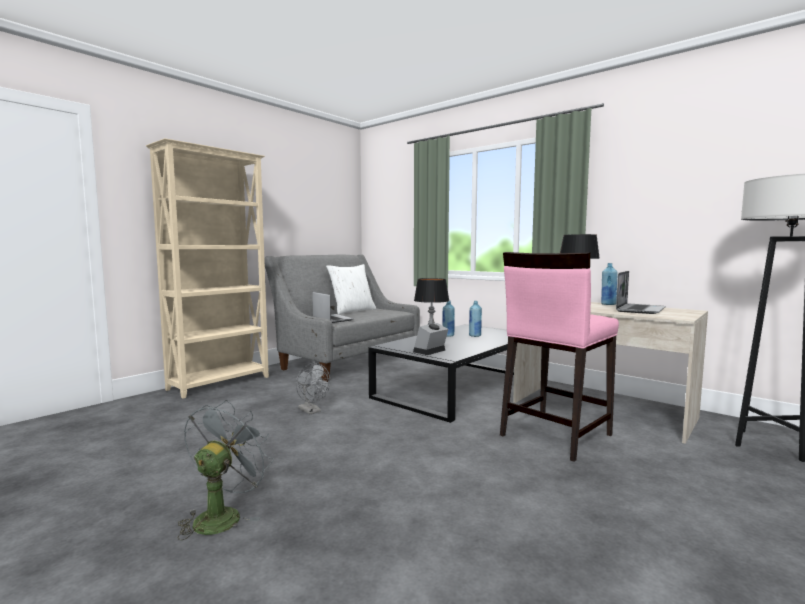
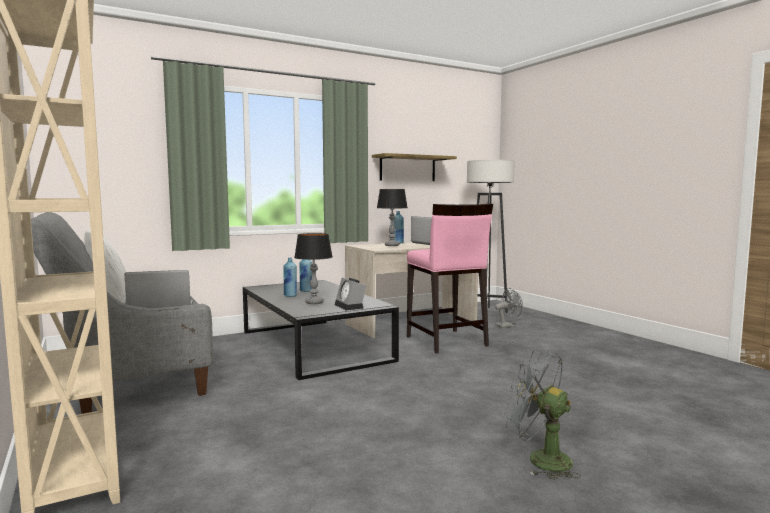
camera: 70 degrees left, 0 degrees up
(312, 411) = (309, 409): grey fan -> grey fan (508, 326)
(665, 205) = (407, 168): none -> shelf

